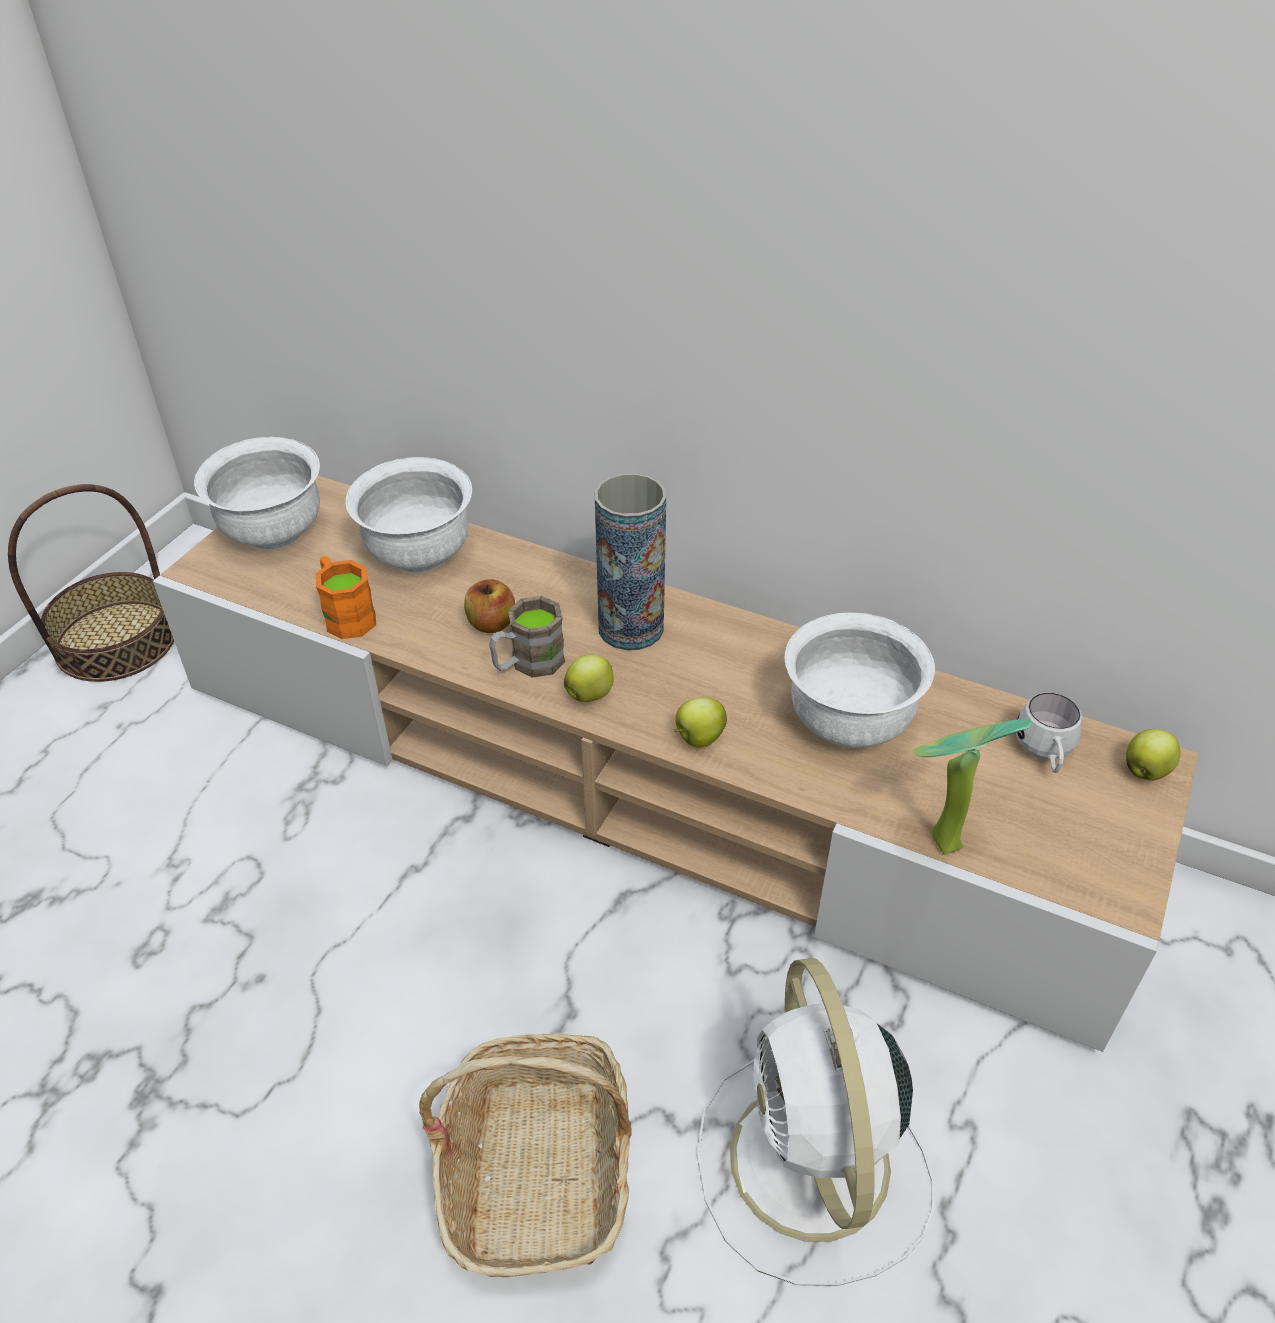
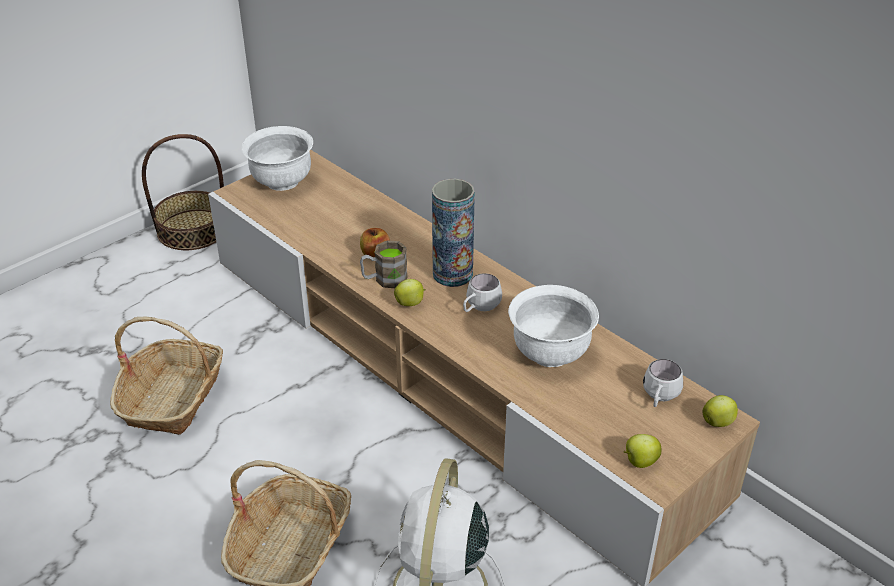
camera: 20 degrees right, 5 degrees down
(209, 952) = (173, 398): none -> basket
(346, 615) = (299, 232): orange mug -> none
(418, 555) = (354, 210): white bowl -> none
(698, 738) = (458, 340): apple -> apple (639, 461)
(702, 675) = (479, 308): none -> white mug
(937, 841) = (564, 425): potted plant -> none

